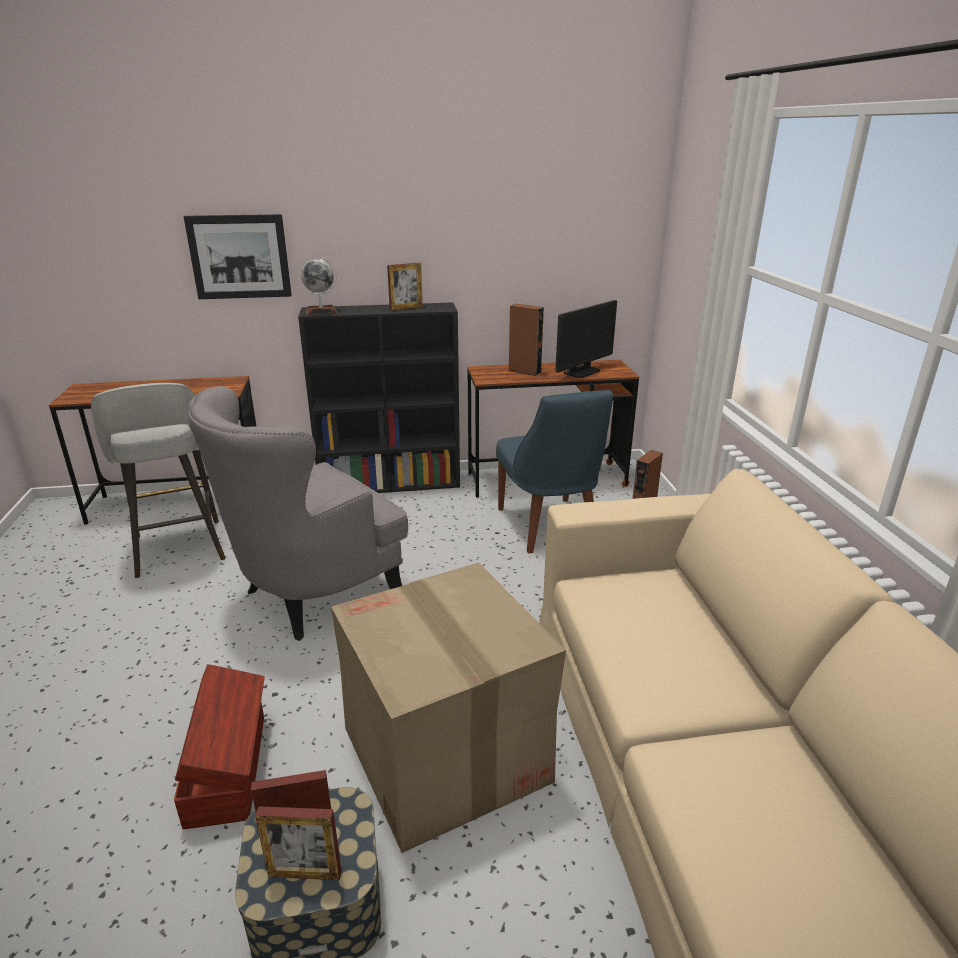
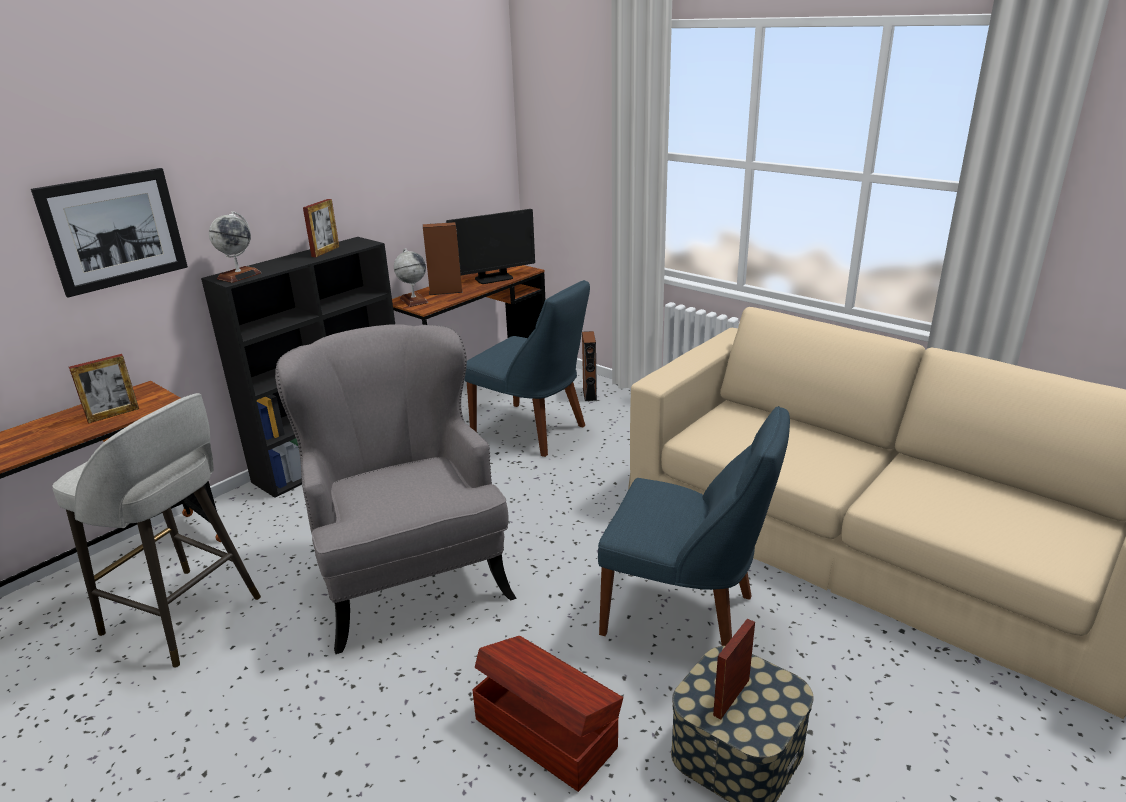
camera: 40 degrees left, 0 degrees up
(305, 873) = (764, 709): picture frame -> picture frame (113, 415)
(313, 596) = (410, 578): grey armchair -> grey armchair turned 150 degrees clockwise
(446, 755) = (685, 616): cardboard box -> blue chair
(489, 371) = (413, 300): none -> globe
(582, 372) = (493, 278): monitor -> monitor turned 60 degrees clockwise

